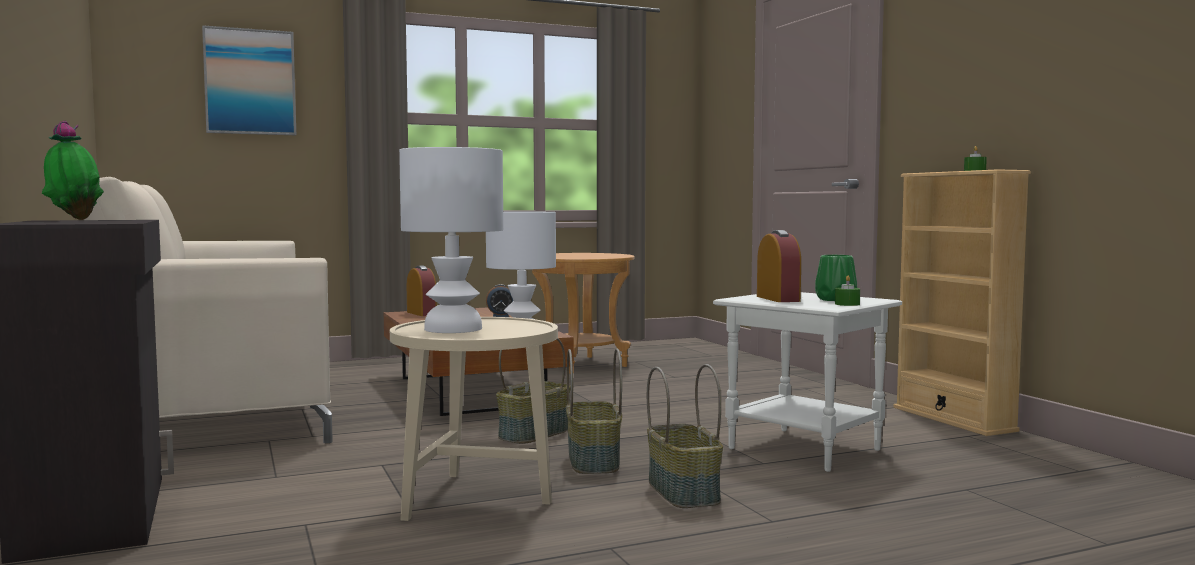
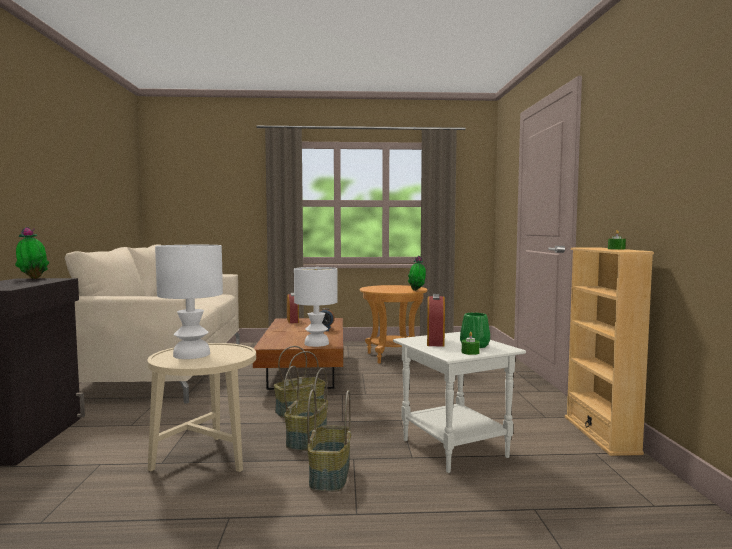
camera: 20 degrees right, 0 degrees up
(250, 82) = (218, 186): picture -> none
(623, 256) = (417, 290): none -> potted plant

